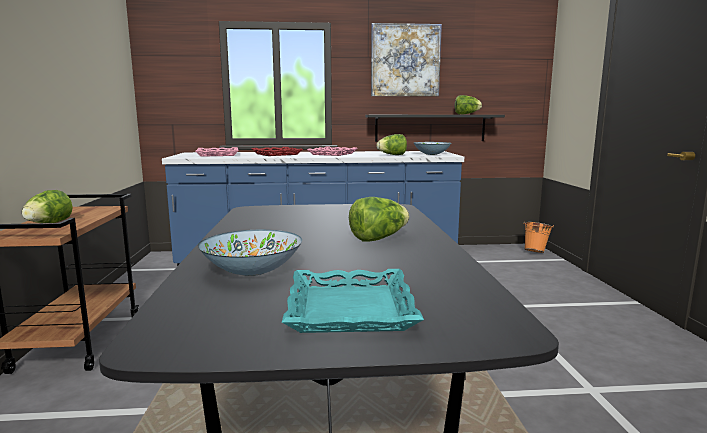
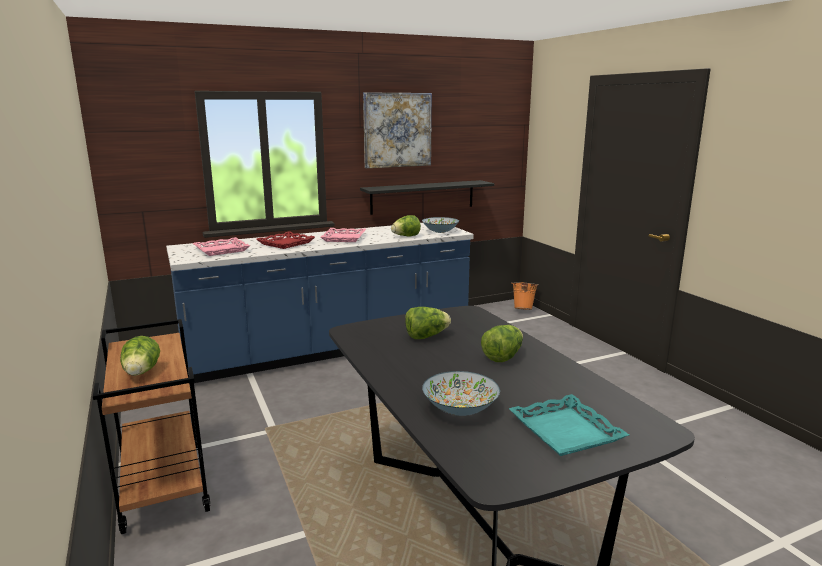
camera: 20 degrees left, 5 degrees up
(466, 114) = (459, 183): lettuce -> lettuce (426, 336)

